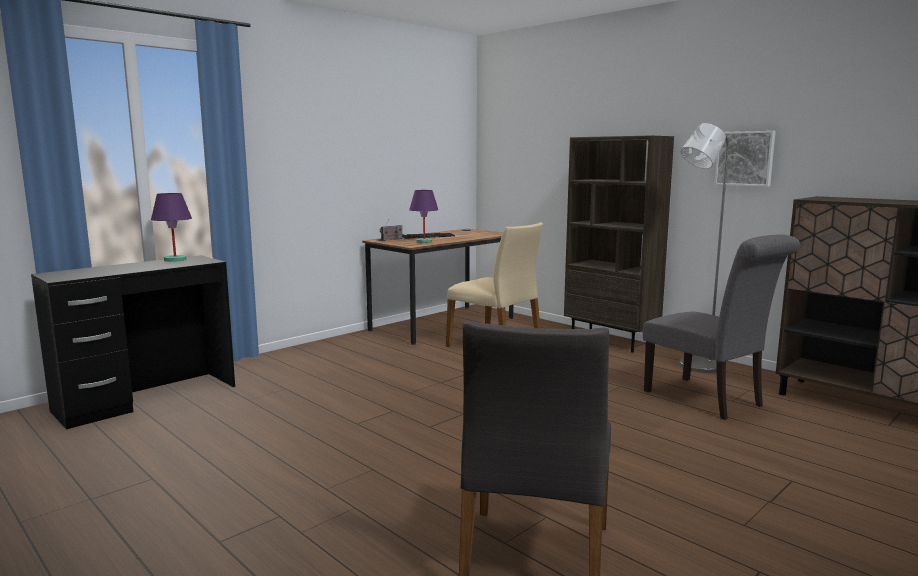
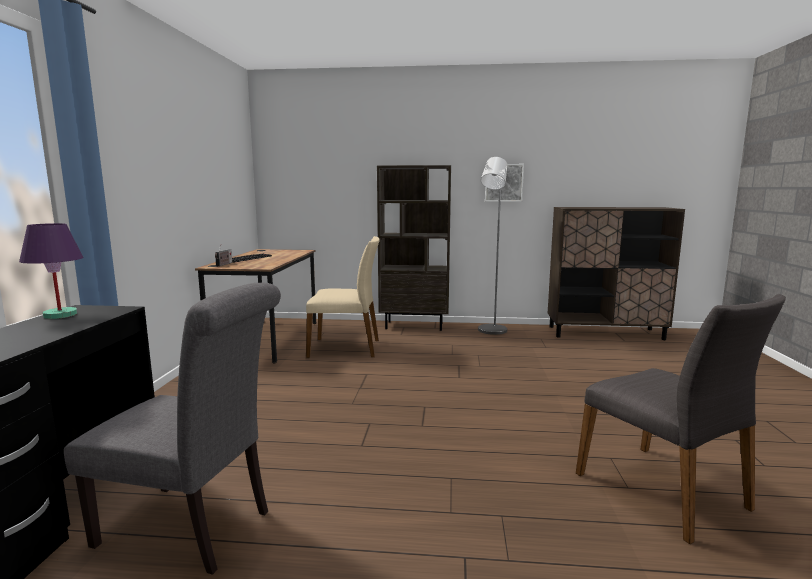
camera: 40 degrees left, 0 degrees up
(424, 242) = (263, 263): purple table lamp -> none
(709, 400) = (535, 350): grey chair -> grey chair (193, 529)

